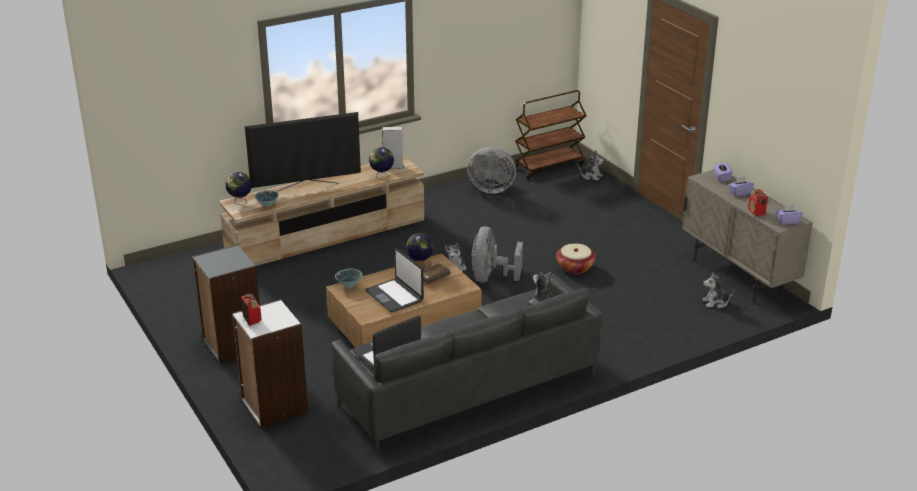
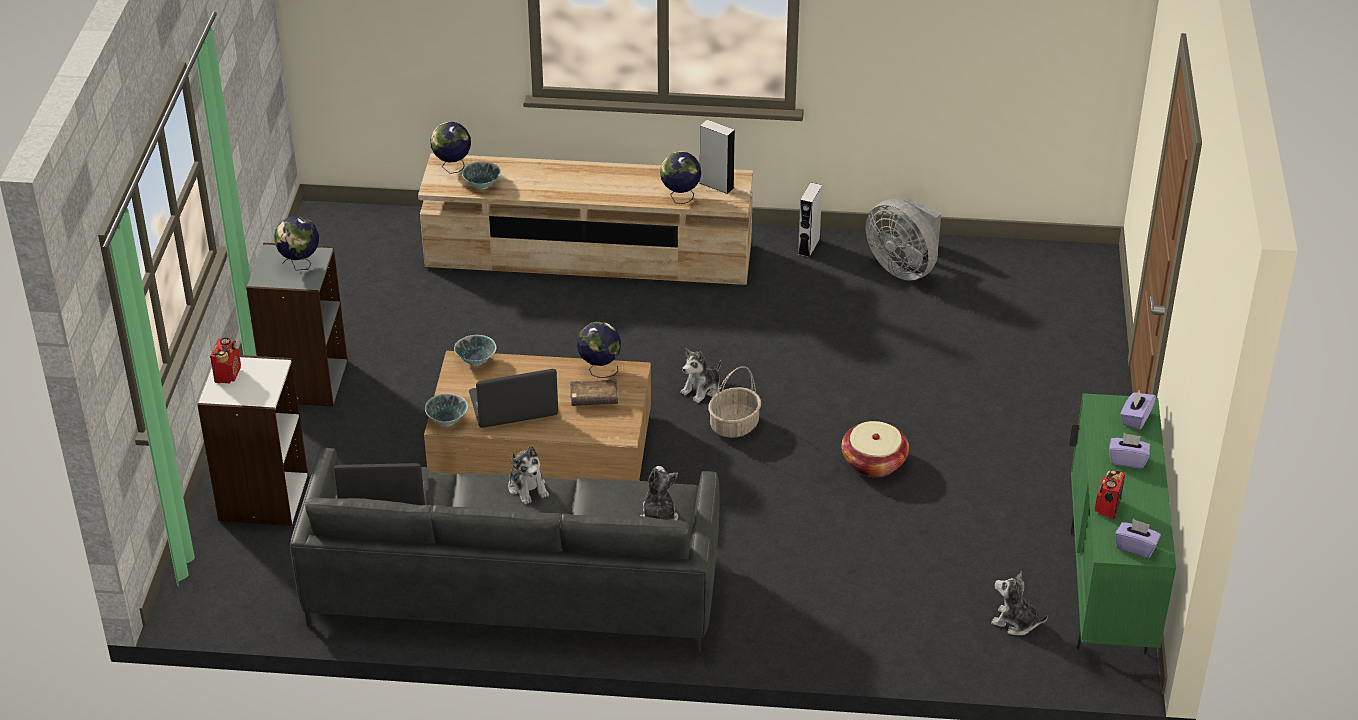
camera: 35 degrees right, 10 degrees up
(229, 258) = (300, 265): none -> globe
(306, 187) = (561, 176): television -> none
(367, 315) = (447, 421): none -> bowl
(395, 296) = (513, 406): laptop -> laptop turned 75 degrees clockwise
(434, 196) = (808, 246): none -> grey speaker
(491, 277) = (734, 425): grey fan -> basket
(548, 166) = (1041, 260): brown cart -> none
(591, 176) = (1087, 306): plush toy -> plush toy (527, 488)
(738, 276) = (1107, 592): beige cabinet -> green cabinet

